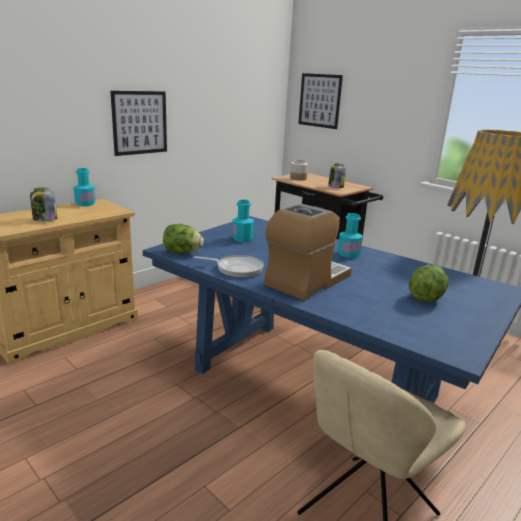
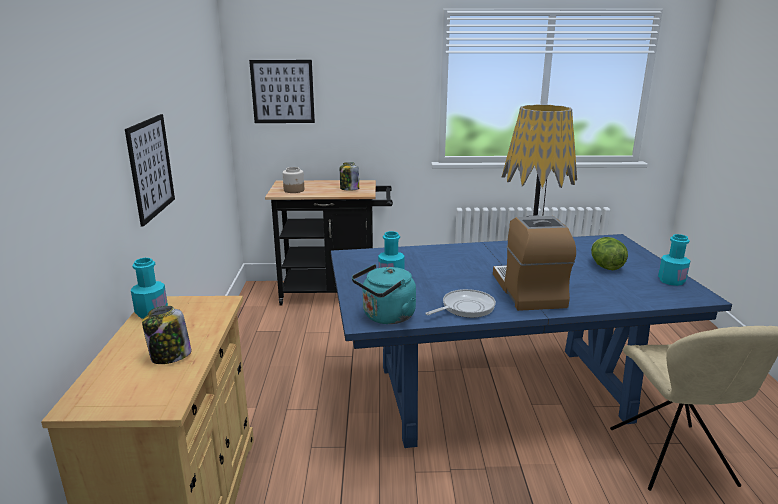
camera: 45 degrees left, 0 degrees up
(182, 252) = (386, 317): lettuce -> turquoise kettle
(348, 254) = (491, 254): turquoise bottle -> turquoise bottle (671, 281)

